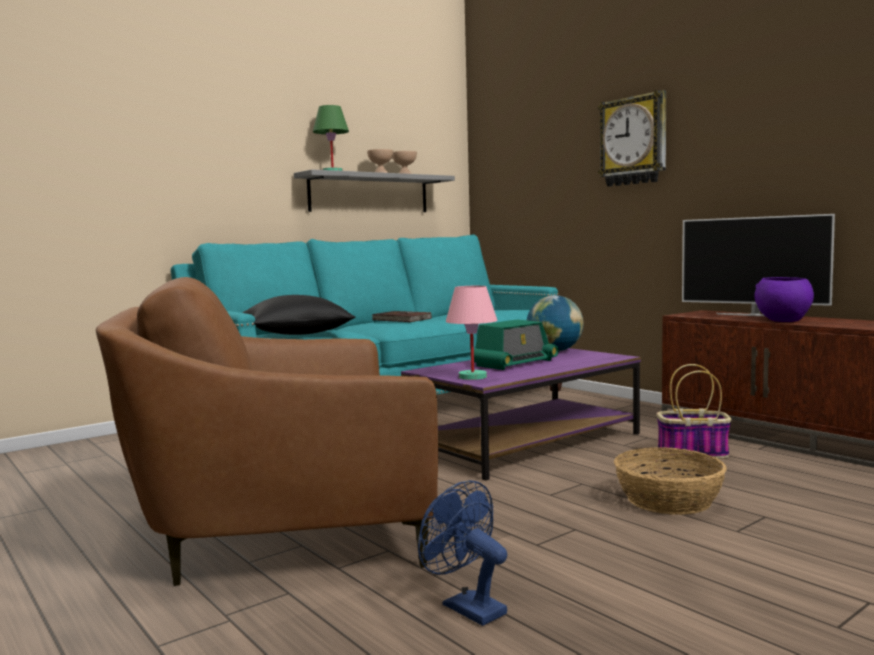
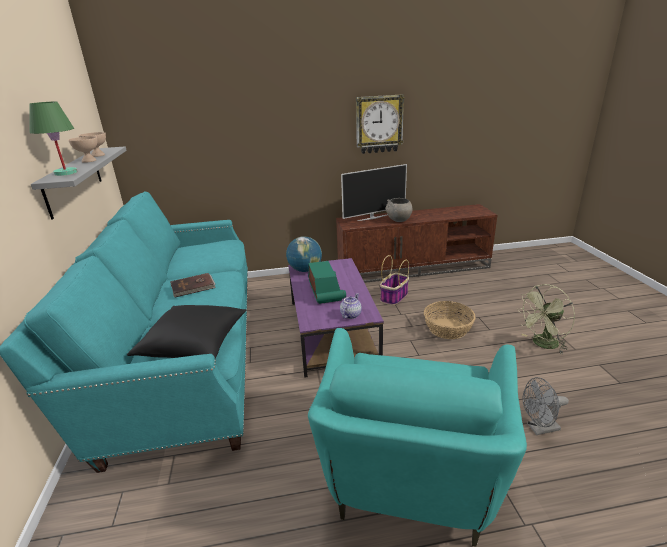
camera: 60 degrees left, 20 degrees up
(280, 531) = (411, 472): brown armchair -> turquoise armchair
(466, 607) = (539, 428): blue fan -> grey fan
(472, 377) = (350, 315): pink table lamp -> teapot
(634, 141) = (279, 118): wall clock -> wall clock (379, 124)
(780, 586) = (542, 344): none -> green fan
(783, 320) = (398, 220): purple bowl -> grey bowl

